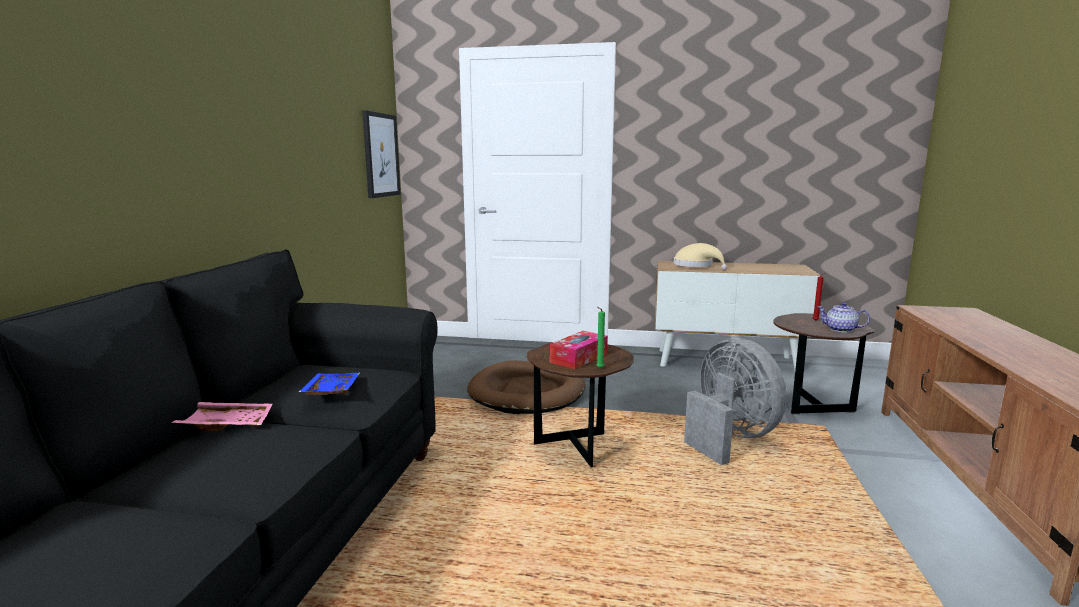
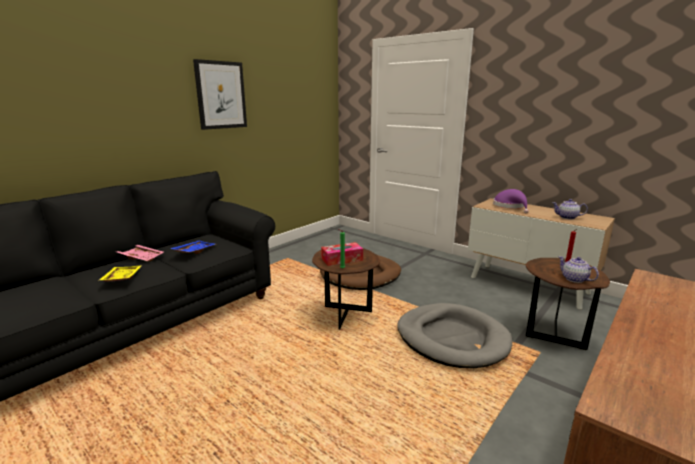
camera: 30 degrees right, 5 degrees up
(250, 466) = (121, 278): none -> yellow tray
(380, 155) = (318, 112): picture -> picture (221, 95)
(696, 266) = (510, 206): beige hat -> purple hat
(729, 438) = (452, 338): grey fan -> grey dog bed
(768, 269) = (567, 217): none -> teapot

